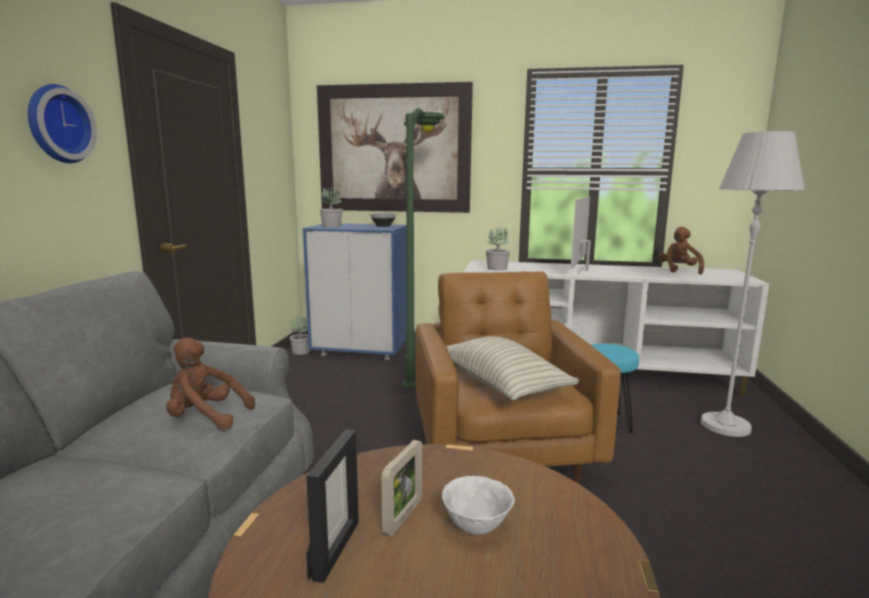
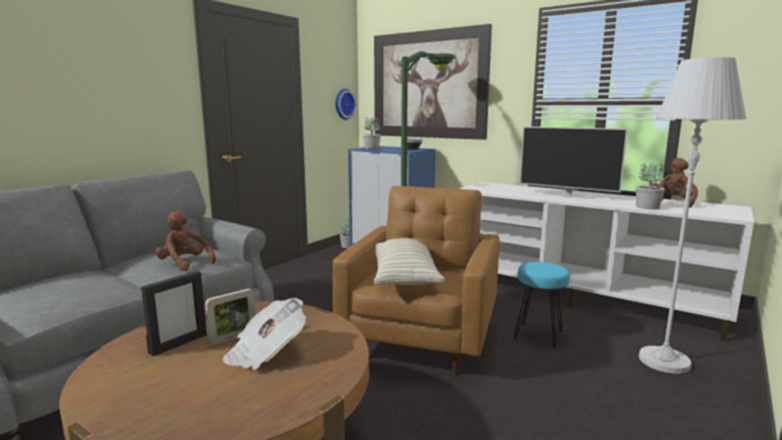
camera: 25 degrees right, 0 degrees up
(57, 124) = (147, 77): wall clock -> wall clock (343, 104)
(477, 527) = (266, 353): white bowl -> newspaper
(497, 268) = (488, 189): potted plant -> potted plant (648, 207)
(582, 270) = (567, 195): television -> television turned 105 degrees counterclockwise

